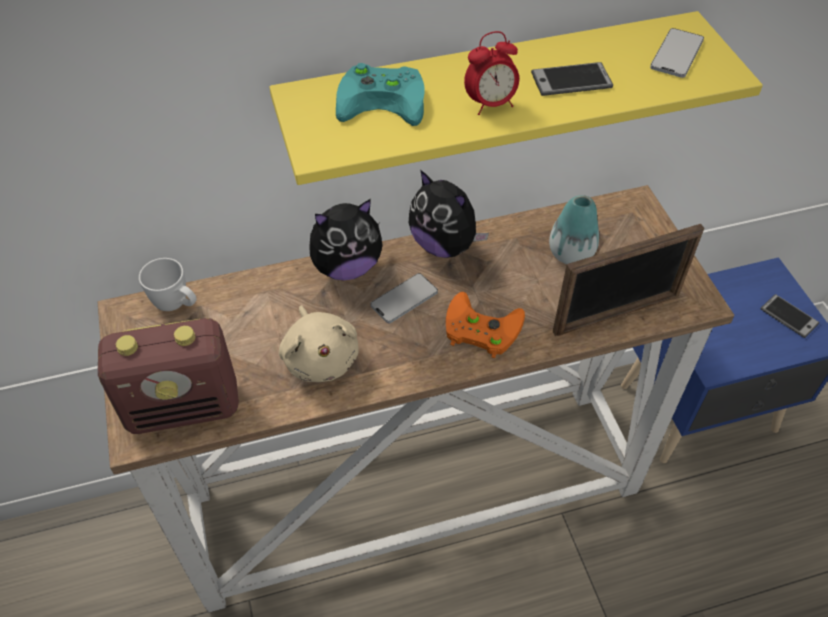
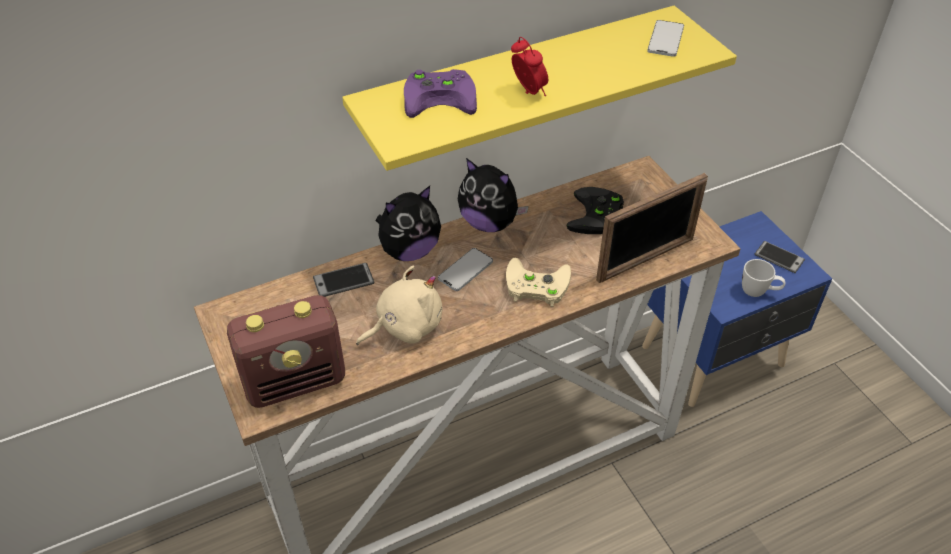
camera: 10 degrees left, 5 degrees down
(177, 305) = (267, 300): white mug -> white mug (758, 292)
(320, 357) = (405, 326): beige plush toy -> beige plush toy turned 90 degrees counterclockwise
(385, 99) = (442, 97): turquoise game controller -> purple game controller
(478, 329) = (534, 286): orange game controller -> beige game controller
(490, 104) = (528, 92): alarm clock -> alarm clock turned 90 degrees counterclockwise
(571, 80) = (588, 67): phone -> phone (343, 281)
(571, 253) = (597, 217): vase -> black game controller

